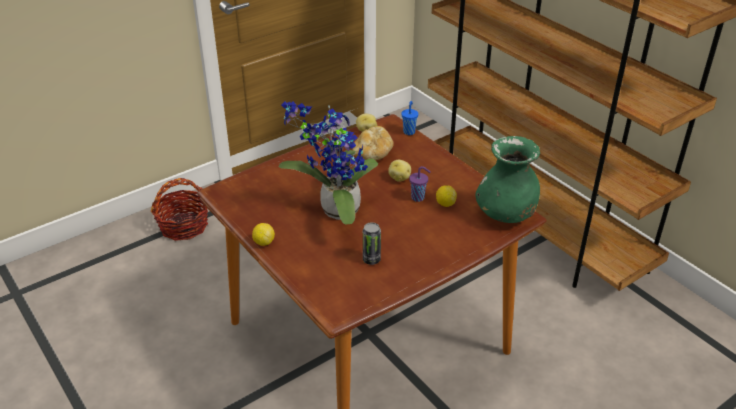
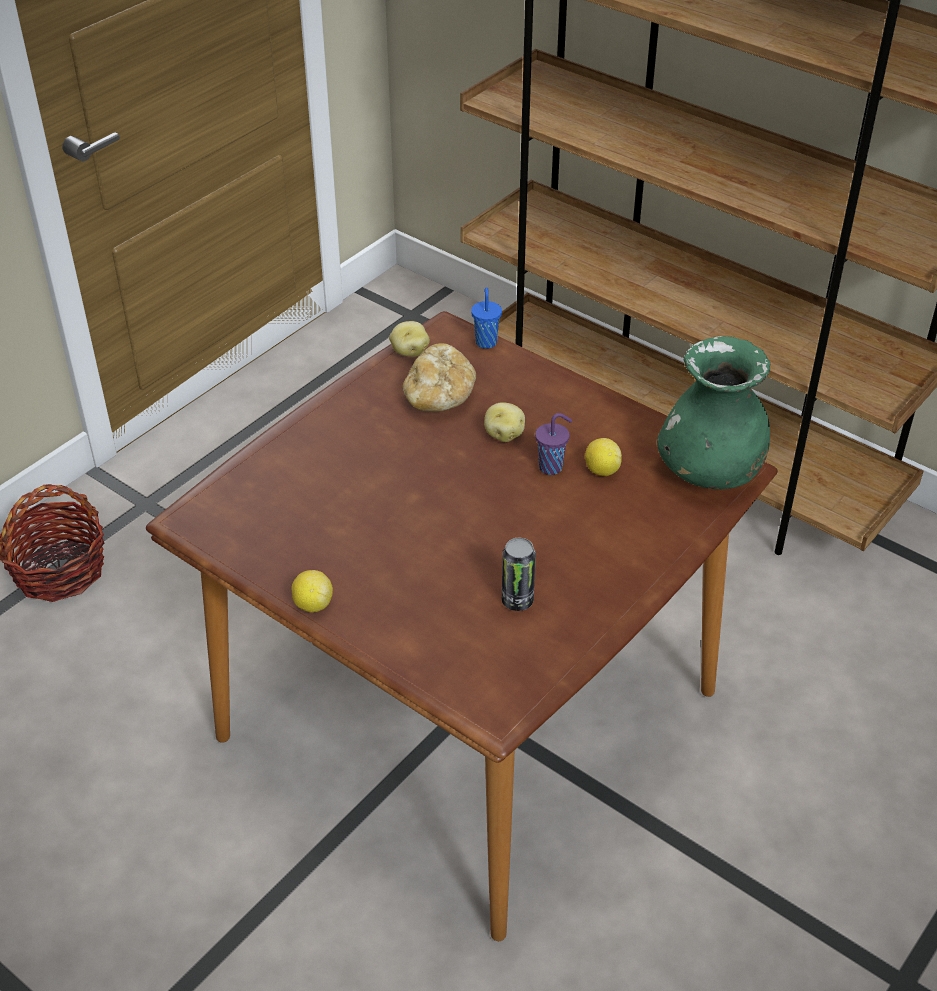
camera: 15 degrees left, 5 degrees up
(335, 210) = (416, 518): potted plant -> none

